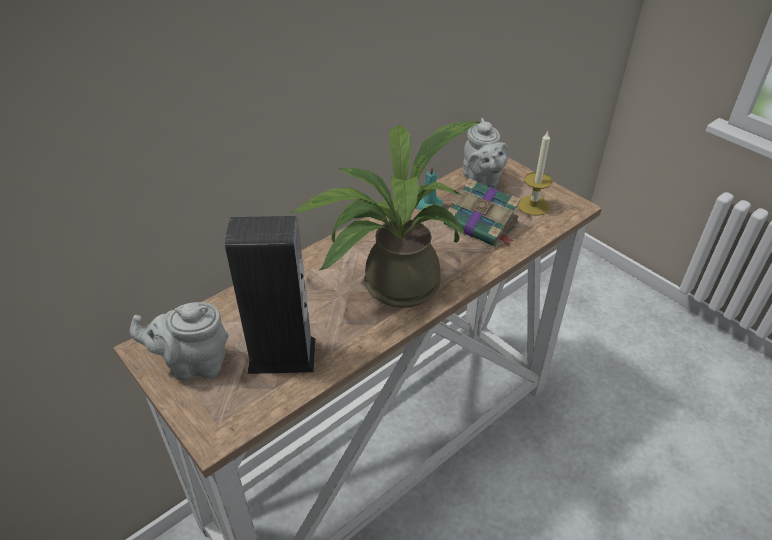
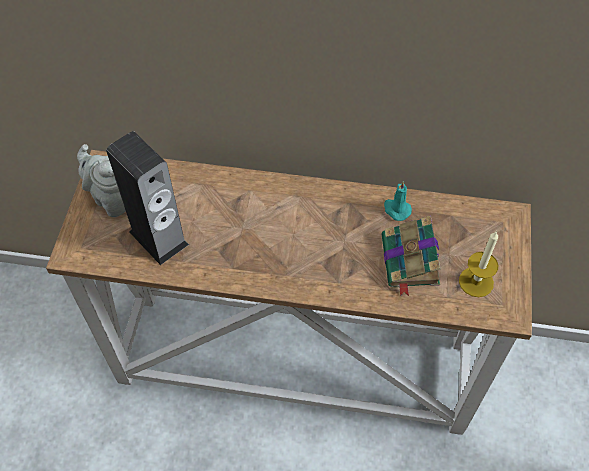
camera: 50 degrees right, 15 degrees up
(391, 285) = (281, 250): potted plant -> none
(482, 180) = (471, 224): grey teapot -> none

